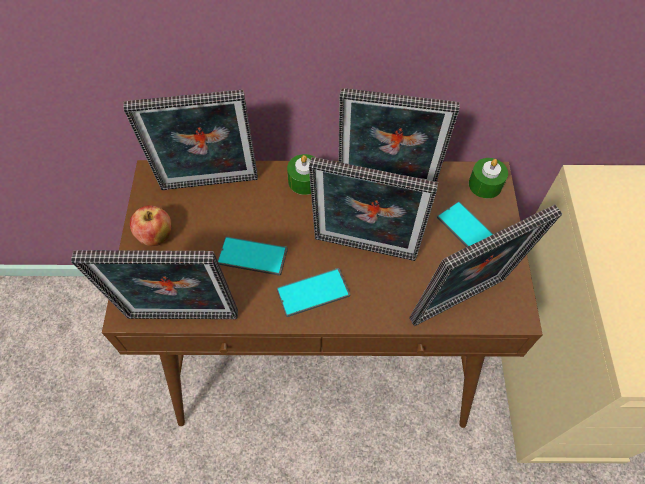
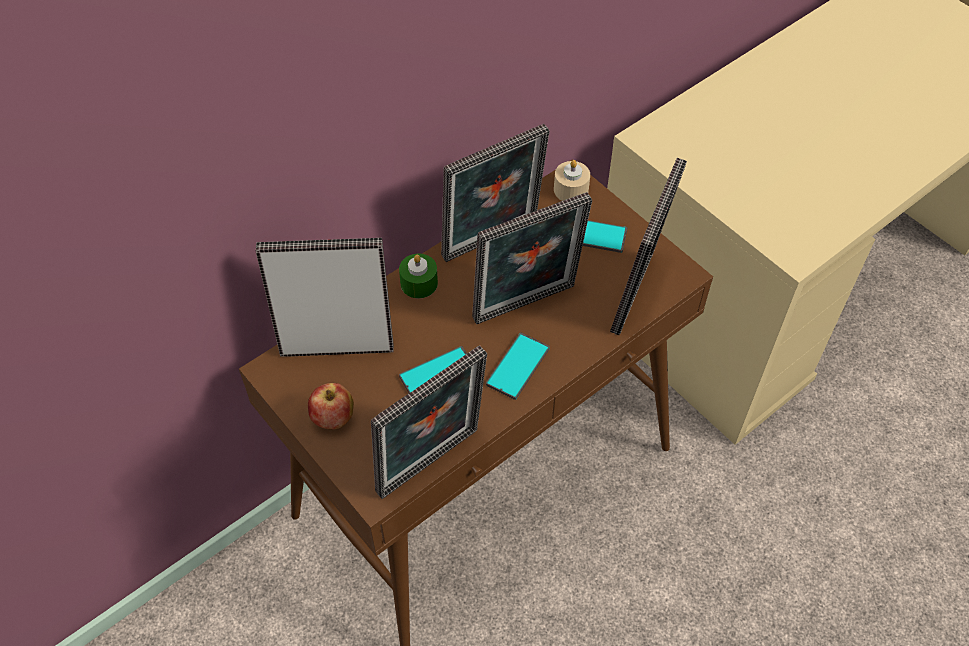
camera: 40 degrees left, 5 degrees down
(210, 186) = (337, 344): picture frame -> picture frame turned 135 degrees counterclockwise
(485, 184) = (571, 189): green candle -> beige candle

